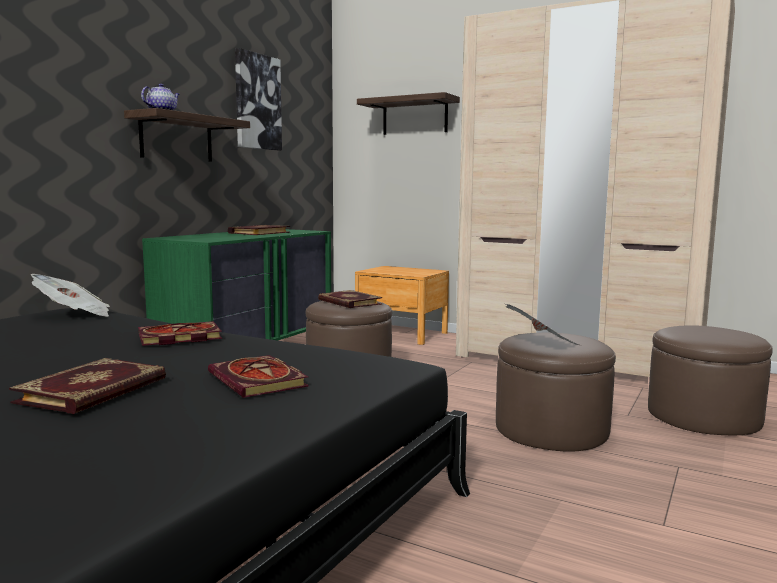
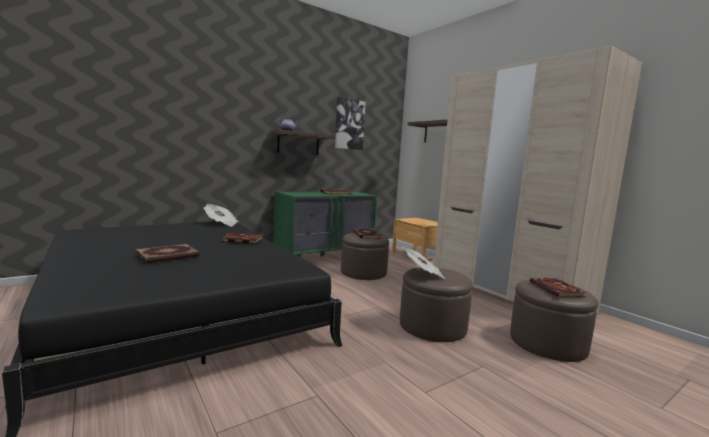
camera: 25 degrees right, 0 degrees up
(260, 381) = (234, 264): book -> book (557, 290)

